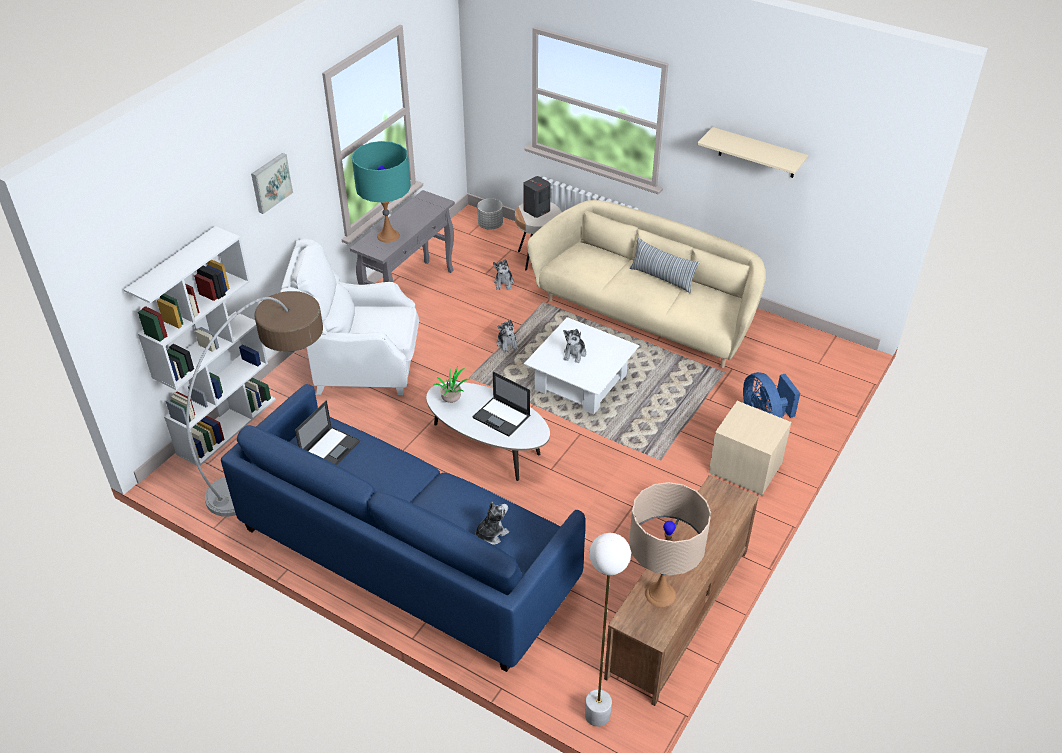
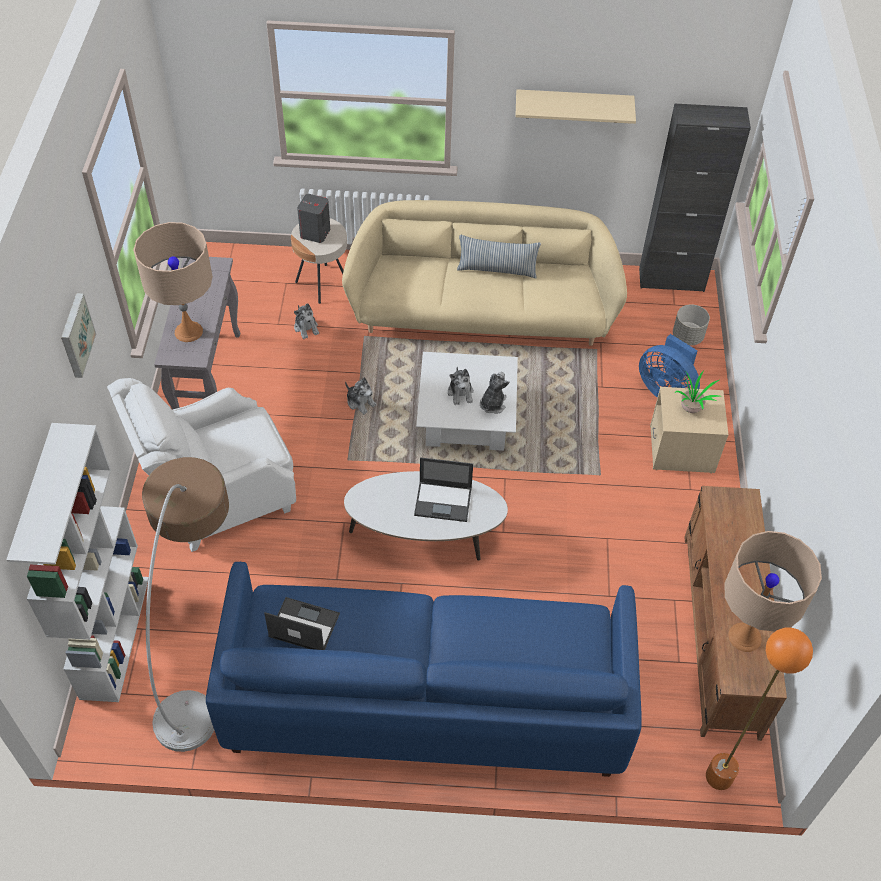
camera: 30 degrees left, 10 degrees up
(330, 448) = (303, 625): laptop -> laptop turned 75 degrees counterclockwise
(388, 236) = (188, 331): turquoise table lamp -> beige table lamp
(453, 400) = (378, 503): potted plant -> potted plant (692, 408)
(490, 225) = (242, 260): grey planter -> grey planter (687, 336)
(491, 534) = (541, 647): plush toy -> plush toy (492, 404)
(597, 715) = (719, 777): white floor lamp -> orange floor lamp
(829, 345) = (671, 280): none -> black cabinet

